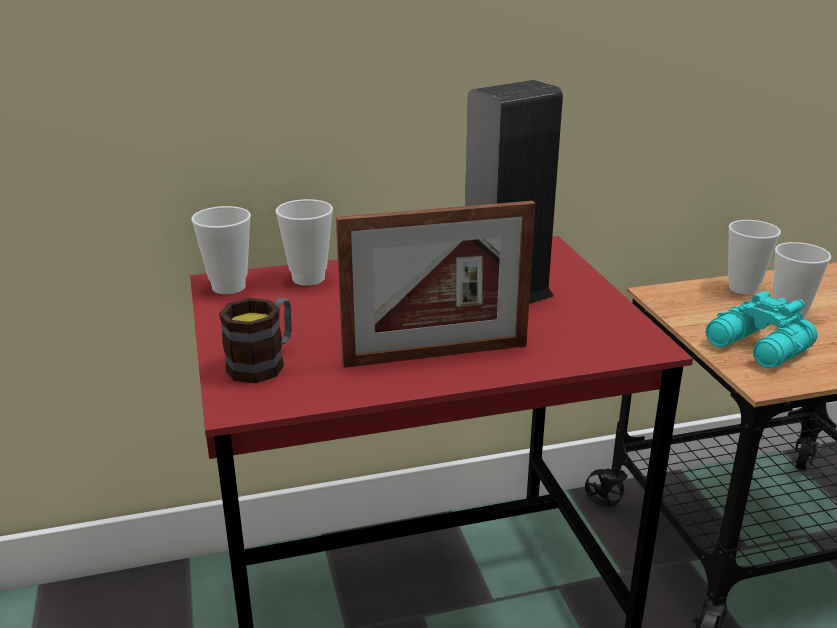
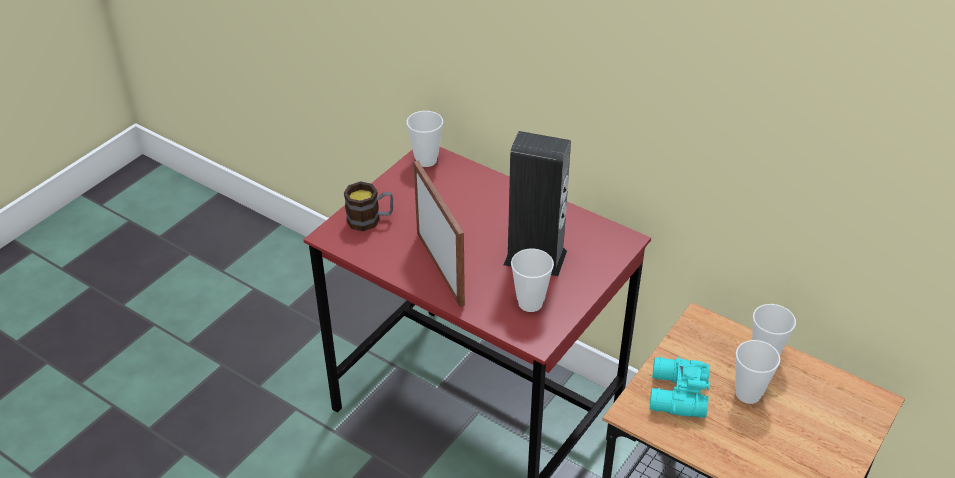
camera: 50 degrees right, 15 degrees up
(308, 278) = (467, 179): cup -> cup (530, 303)
(436, 354) = (440, 268): picture frame -> picture frame turned 150 degrees counterclockwise

